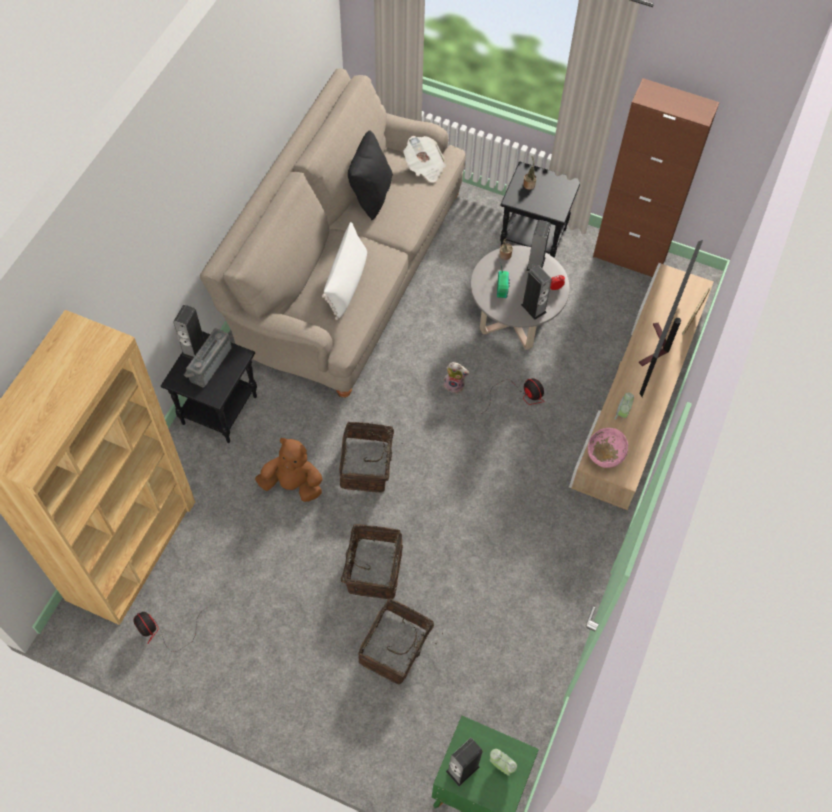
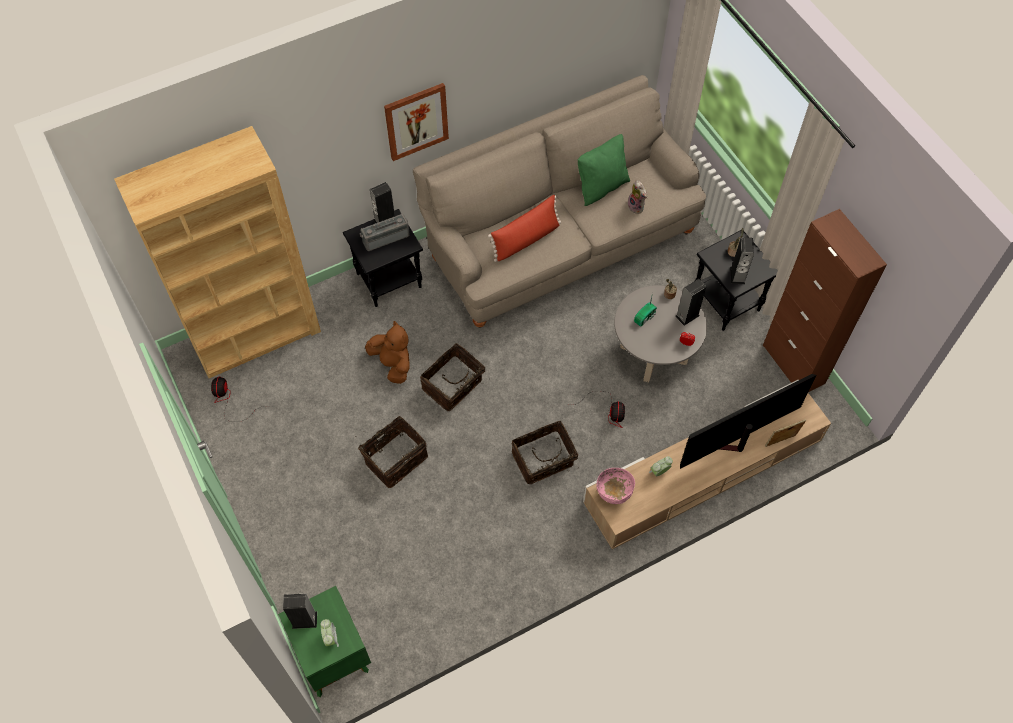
camera: 40 degrees right, 0 degrees up
(189, 220) = (416, 121): none -> picture
(347, 282) = (526, 240): white pillow -> red pillow
(370, 194) = (601, 186): black pillow -> green pillow
(395, 648) = (362, 522): basket -> basket (543, 460)
(424, 167) = (660, 190): newspaper -> none
(455, 385) = (566, 371): plush toy -> plush toy (637, 207)
(533, 308) = (654, 347): speaker -> speaker (737, 275)

